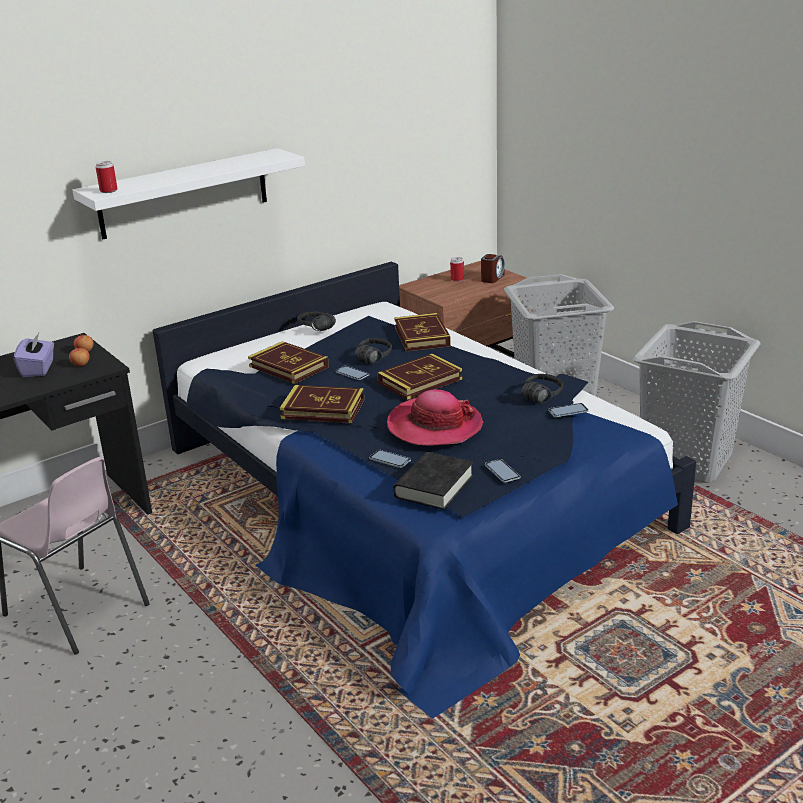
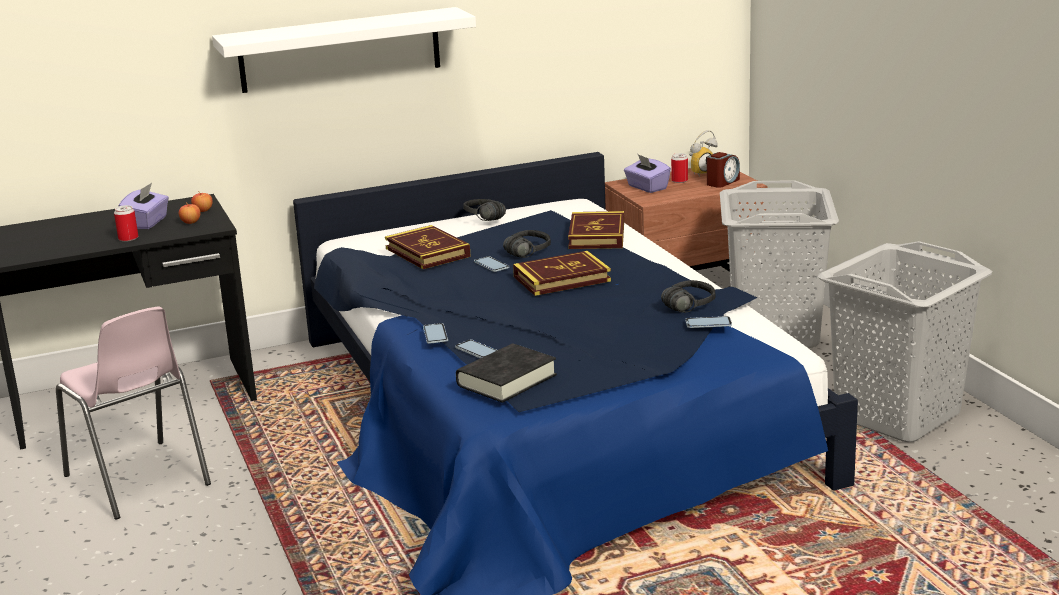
camera: 15 degrees right, 5 degrees down
(108, 191) = (245, 38): can -> can (128, 238)
(323, 409) = (436, 295): book -> none
(434, 425) = (545, 322): hat -> none
(435, 288) = (647, 187): none -> purple tissue box
(470, 270) = (701, 172): none -> alarm clock
(502, 472) = (590, 374): phone -> phone (435, 334)

